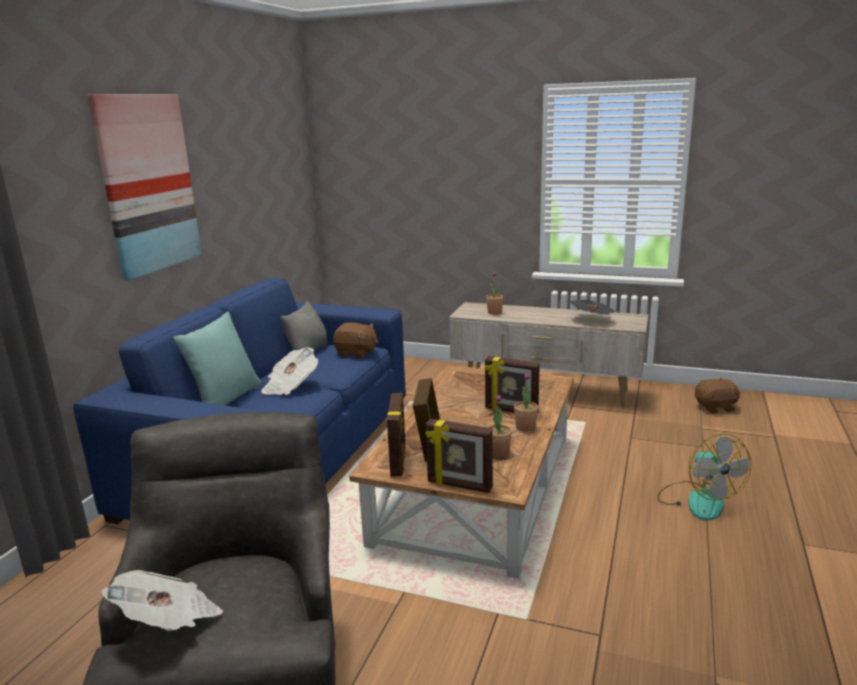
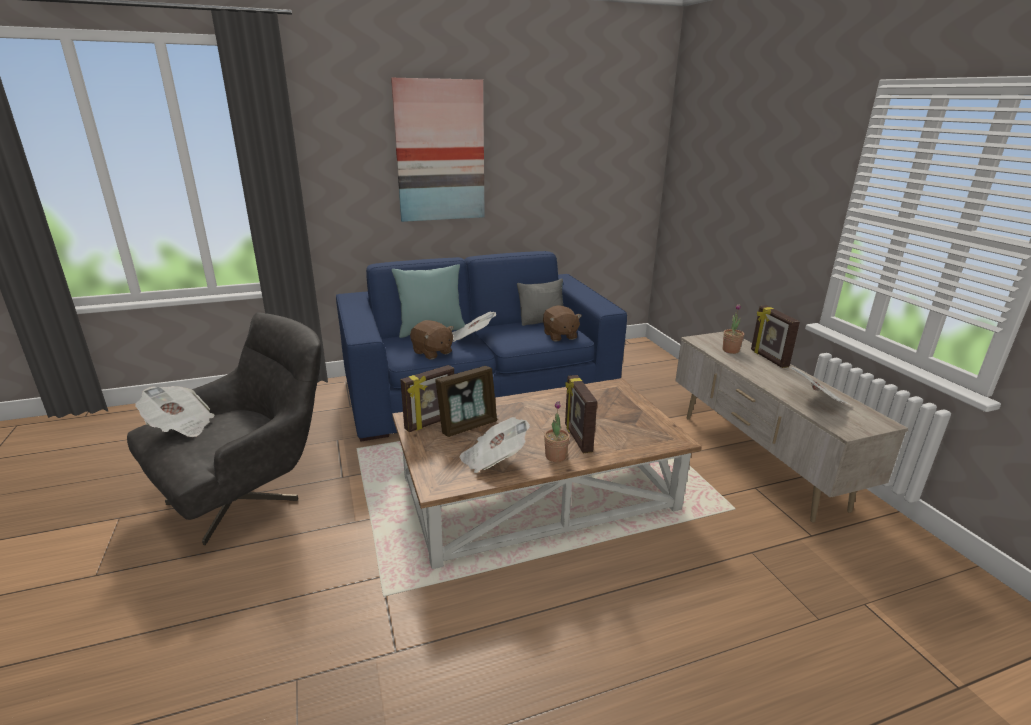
camera: 50 degrees right, 5 degrees up
(459, 485) = (420, 461): picture frame -> picture frame (768, 358)
(498, 452) = (493, 459): potted plant -> newspaper
(698, 500) = (691, 652): fan -> none
(716, 407) = (942, 600): brown plush toy -> brown plush toy (432, 352)

